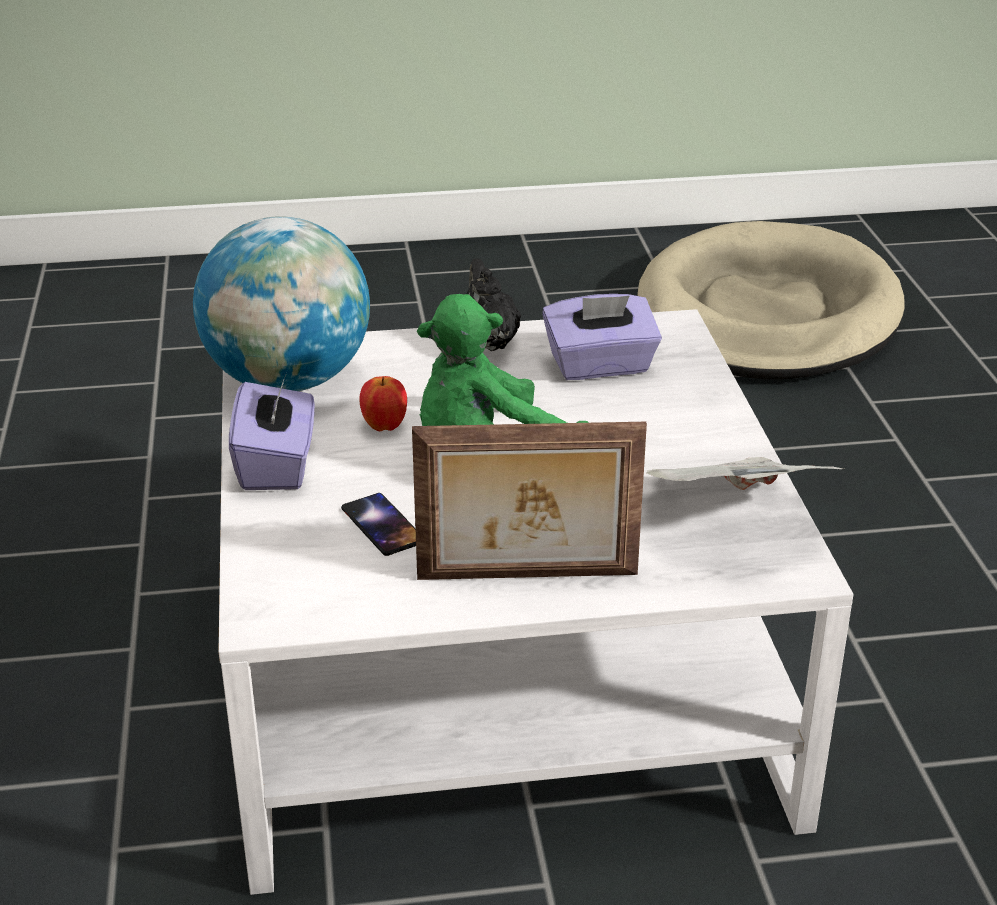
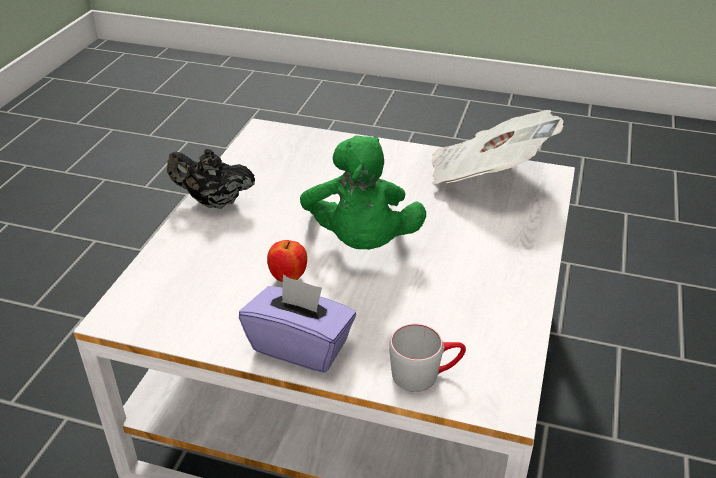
camera: 65 degrees left, 5 degrees up
(281, 554) = (425, 373): none -> grey mug
(288, 381) = (179, 309): globe -> none
(383, 525) = (416, 312): phone -> none
(527, 578) = (511, 267): picture frame -> none
(600, 366) = (289, 170): purple tissue box -> none
(767, 314) = (105, 144): beige dog bed -> none

